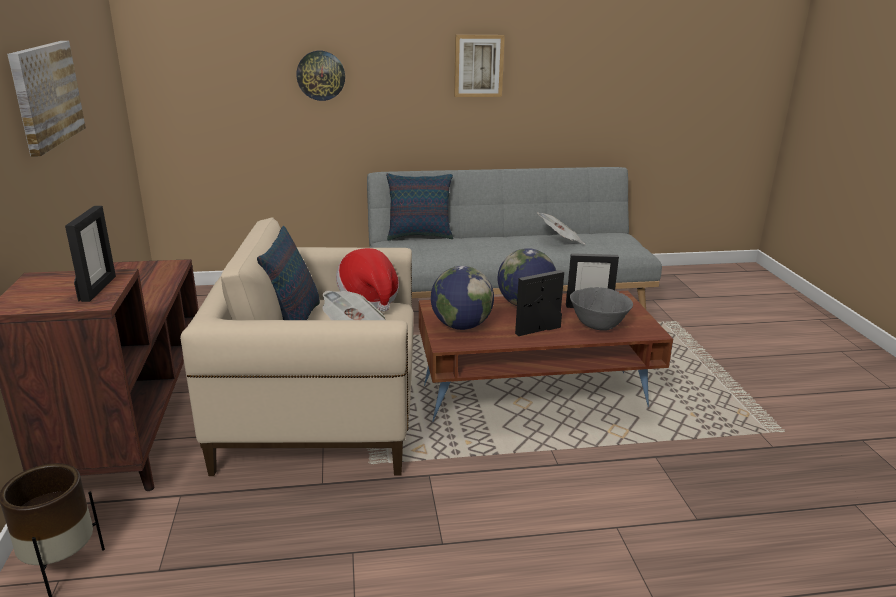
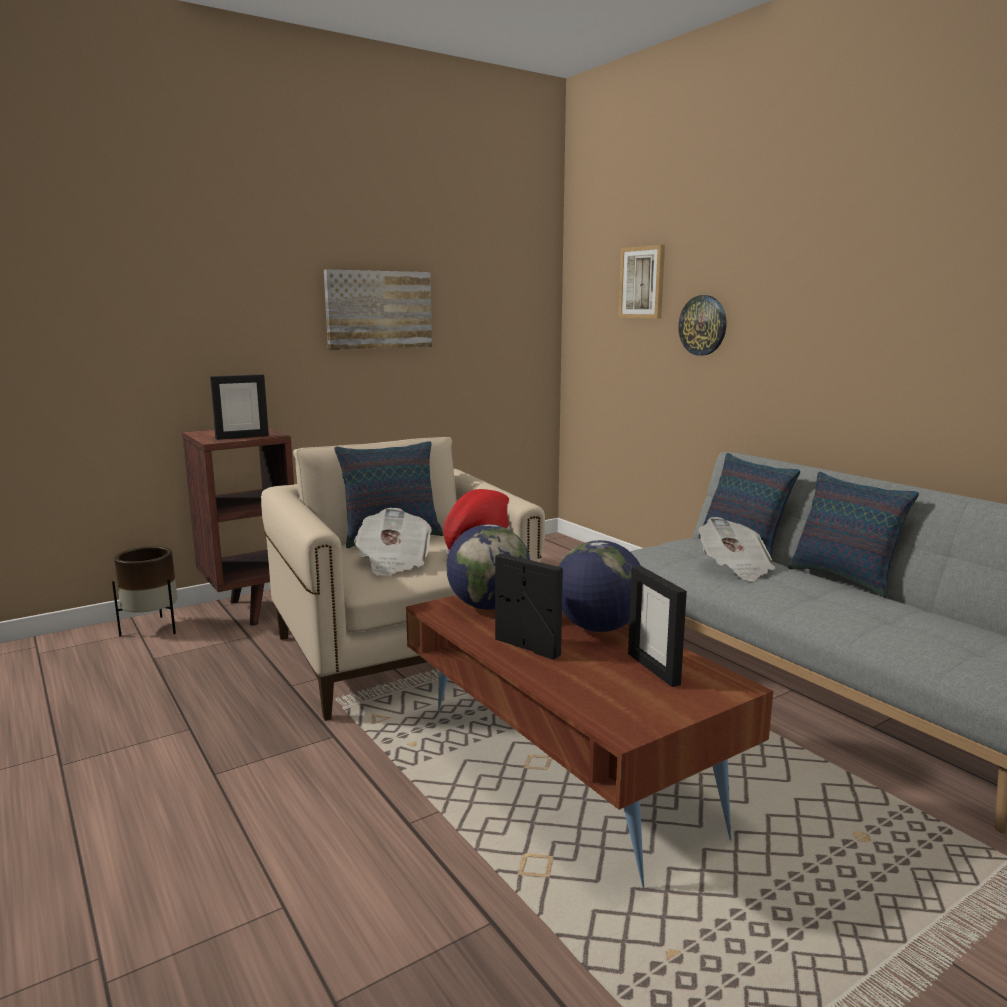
camera: 65 degrees right, 10 degrees down
(478, 66) = (893, 316): picture -> picture (642, 282)
(496, 234) = (843, 579): none -> blue pillow
(560, 241) = (904, 617): newspaper -> newspaper (734, 568)
(598, 326) = (592, 684): grey bowl -> none

